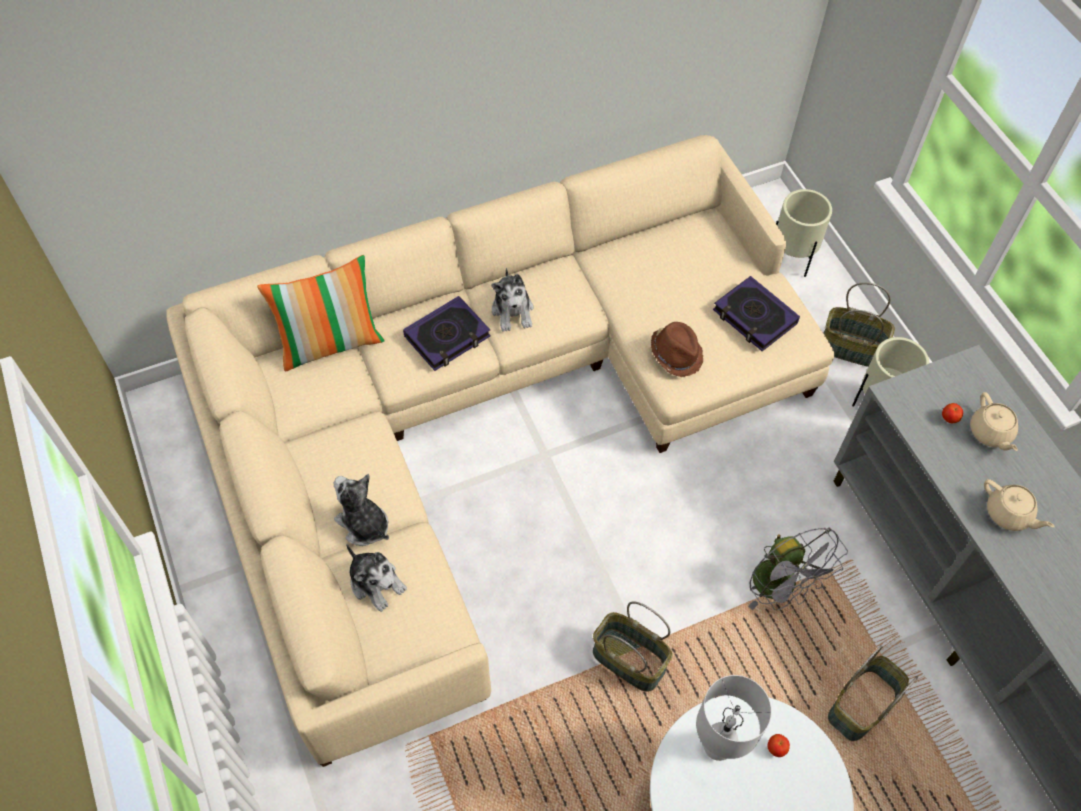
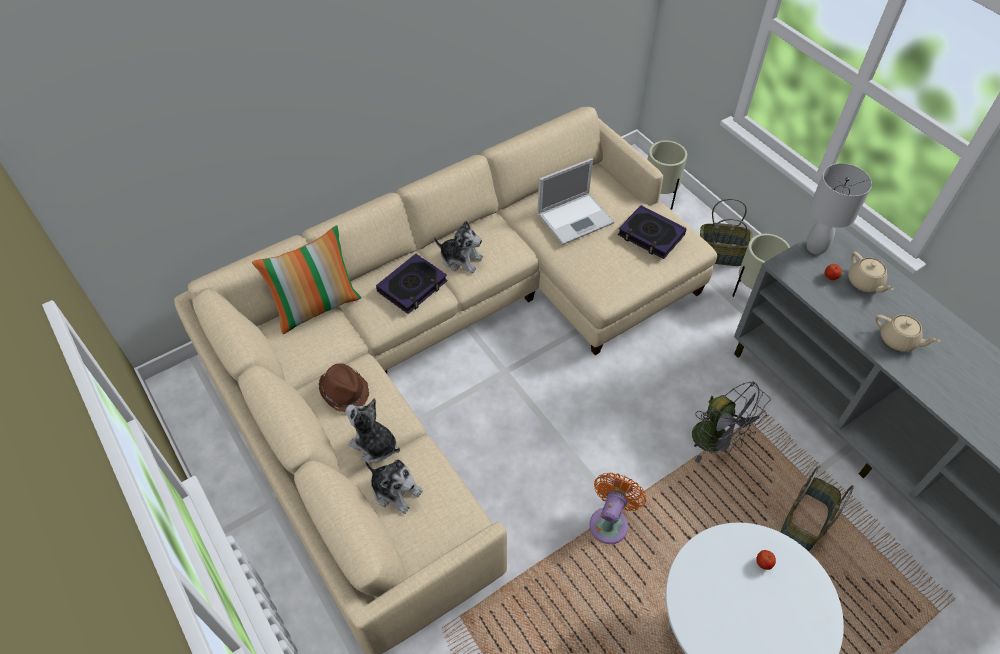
camera: 10 degrees left, 5 degrees down
(513, 311) = (461, 259): plush toy -> plush toy turned 45 degrees counterclockwise
(627, 660) = (610, 522): basket -> orange fan
(667, 279) = (576, 218): none -> laptop
(676, 354) = (598, 271): brown hat -> brown hat (345, 391)
(716, 747) = (714, 572): white table lamp -> white table lamp (815, 248)

